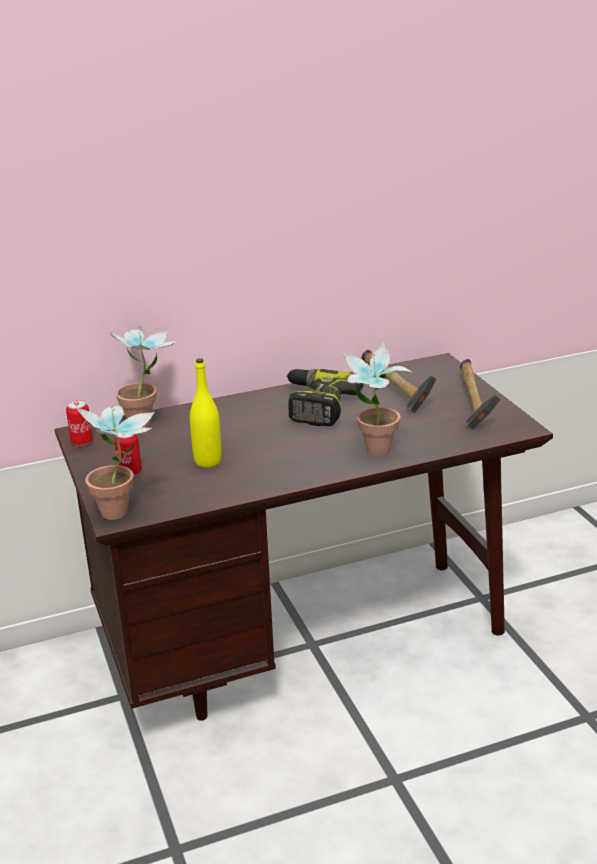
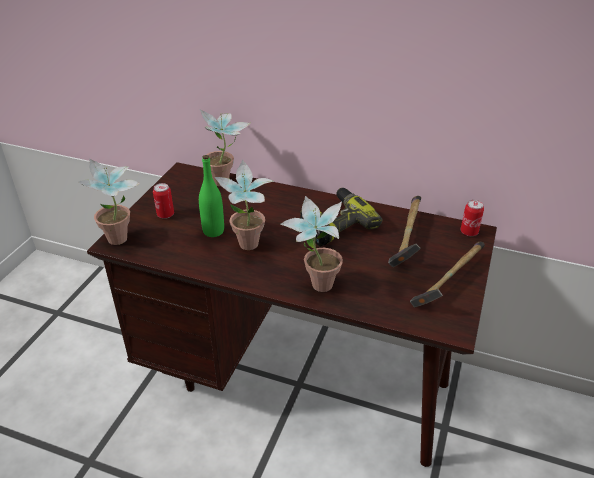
camera: 40 degrees right, 10 degrees up
(82, 441) = (175, 178): can -> can (469, 232)
(208, 461) = (213, 231): yellow bottle -> green bottle
(267, 458) = (248, 249): none -> potted plant

